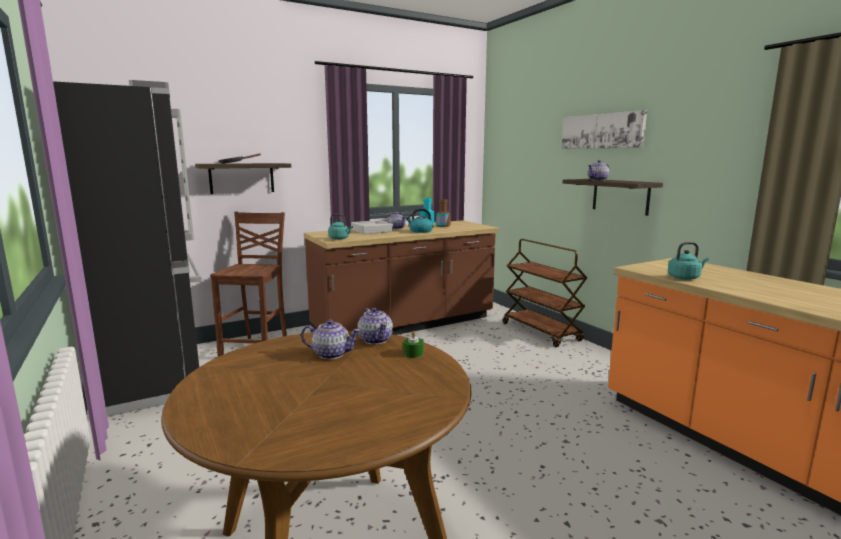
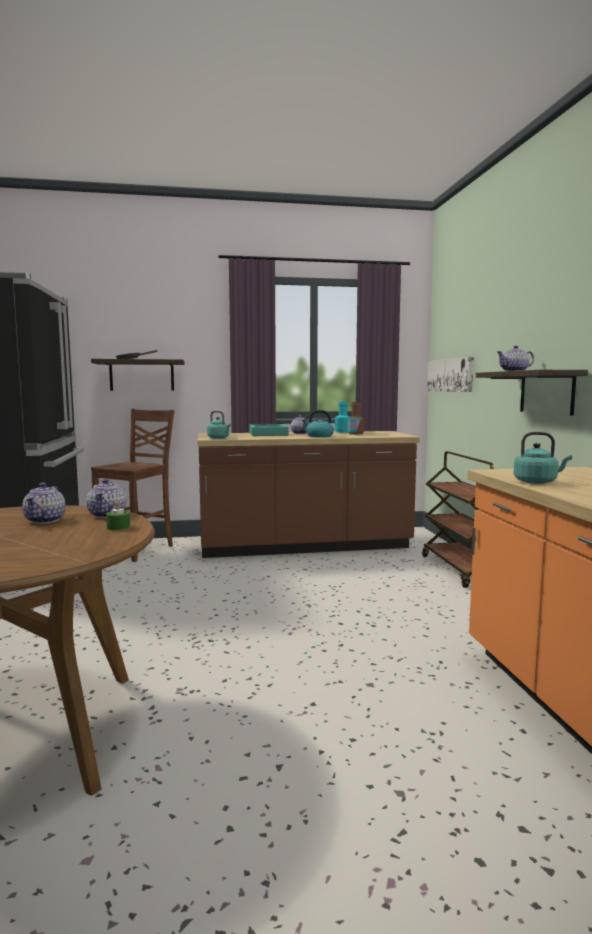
camera: 20 degrees right, 5 degrees down
(331, 354) = (45, 520): teapot -> teapot turned 60 degrees clockwise
(371, 230) = (268, 434): grey tray -> turquoise tray
(602, 131) = (529, 310): picture -> picture (450, 375)

